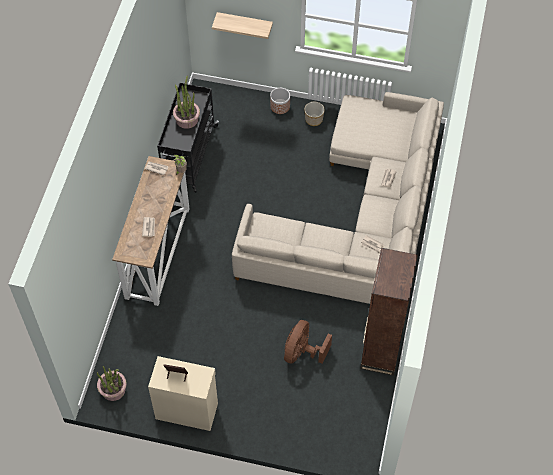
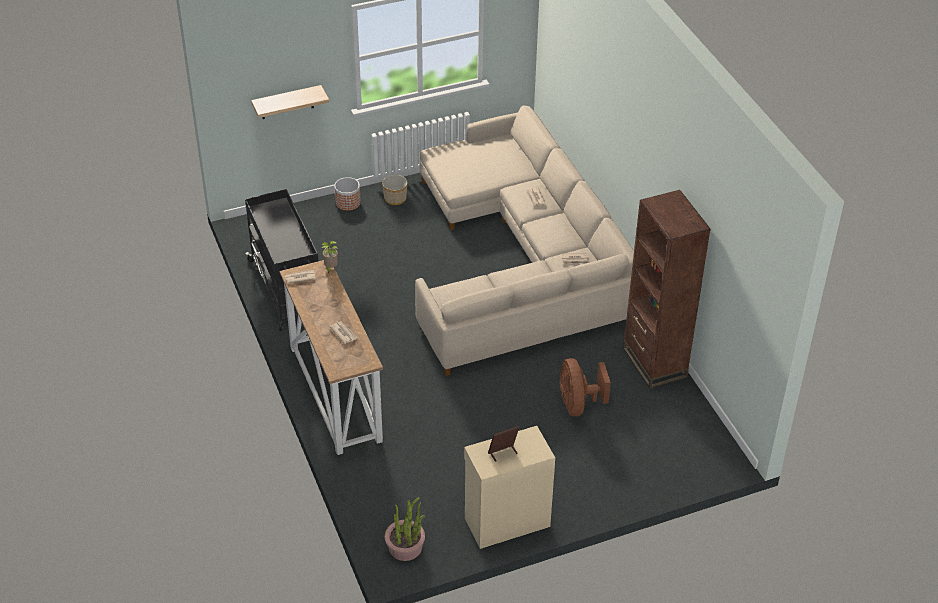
camera: 35 degrees left, 15 degrees down
(187, 119) = (282, 230): potted plant -> none

